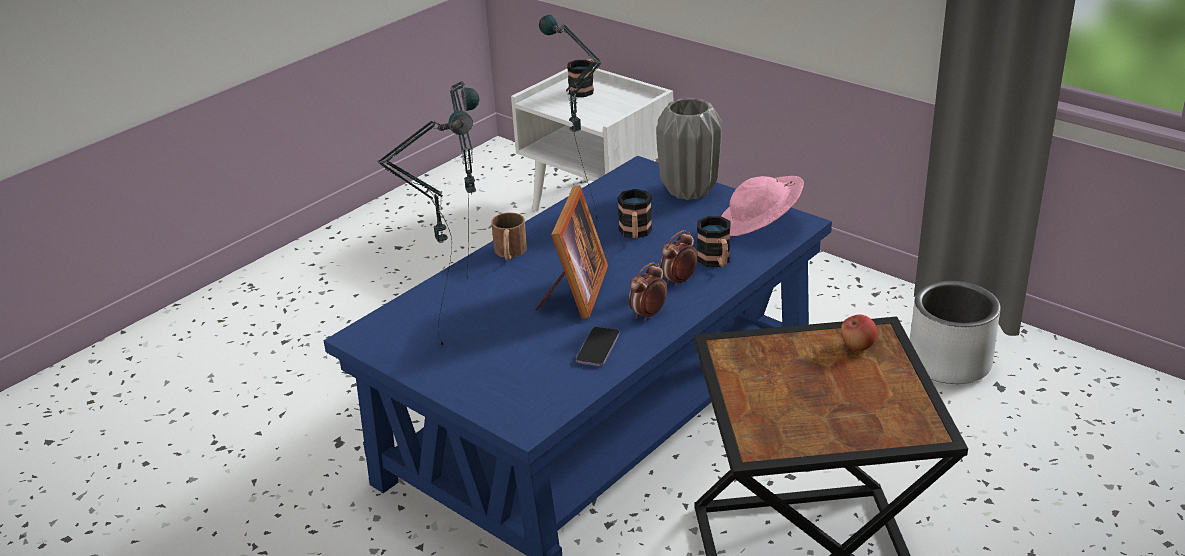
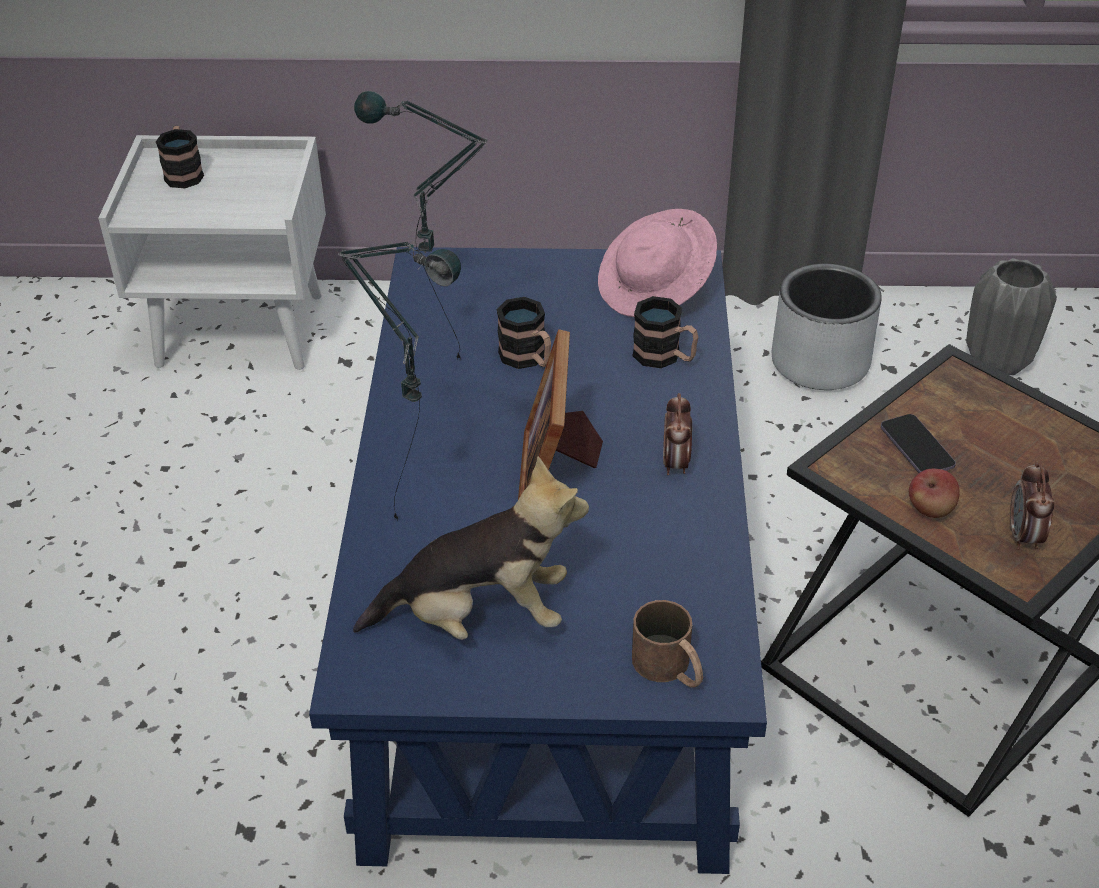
camera: 40 degrees left, 10 degrees up
(450, 337) = (480, 616): table lamp -> plush toy
(509, 253) = (406, 457): brown mug -> brown mug (670, 669)
(574, 293) = (556, 476): picture frame -> picture frame turned 150 degrees counterclockwise
(598, 348) = (675, 537): phone -> phone (916, 447)
(678, 281) = (655, 402): alarm clock -> alarm clock (1024, 536)
(690, 191) = (521, 273): grey vase -> grey vase (998, 362)
(857, 346) = (958, 399): apple -> apple (930, 510)

